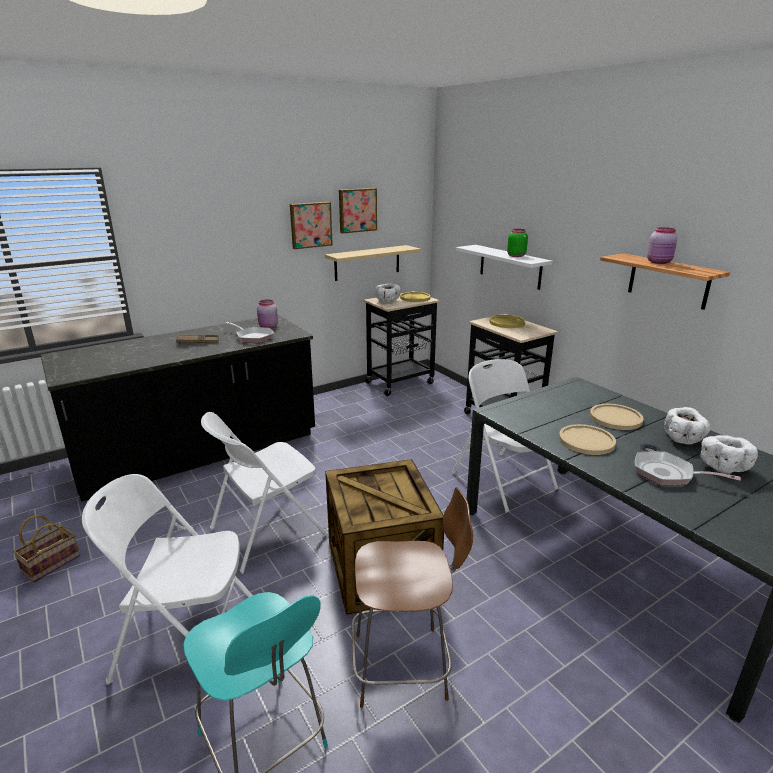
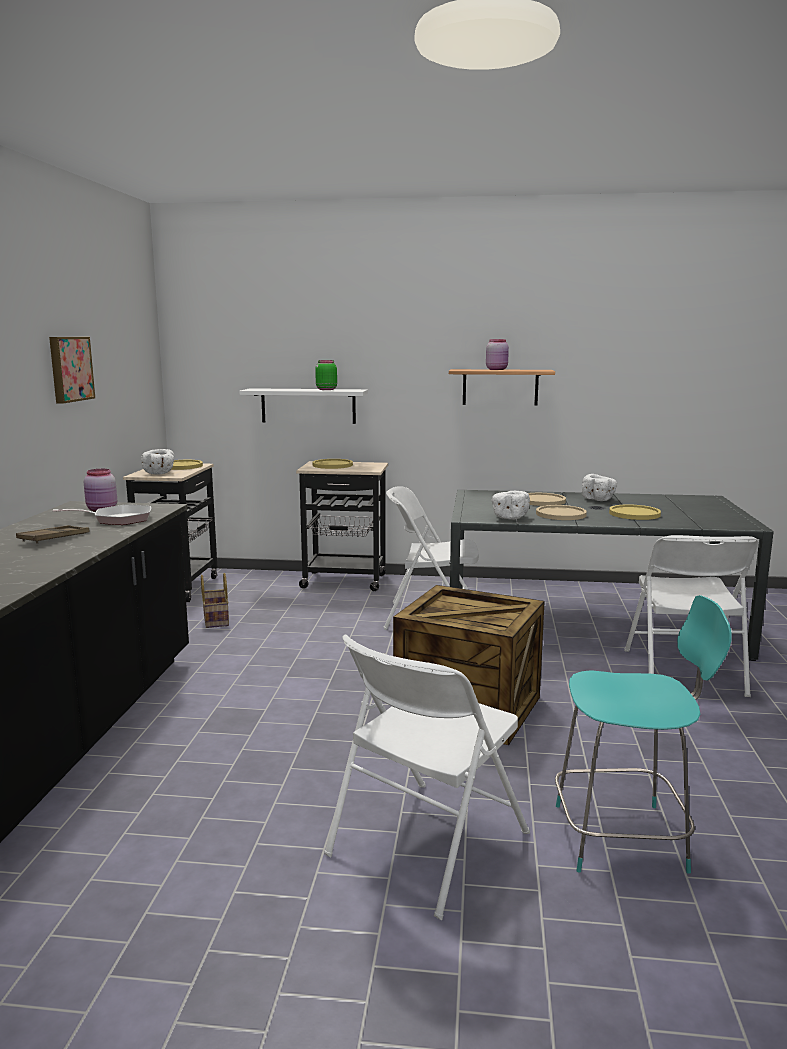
camera: 50 degrees left, 10 degrees down
(52, 563) = (107, 925): basket -> basket (215, 619)
(268, 531) = (319, 743): white chair -> white chair (682, 672)
(357, 210) = (106, 350): picture -> none
(367, 262) = (120, 424): beige shelf -> none
(404, 665) = (600, 742): brown stool -> none
(668, 474) = (634, 514): frying pan -> yellow plate
(723, 466) = (644, 504): white bowl -> white bowl (508, 517)

